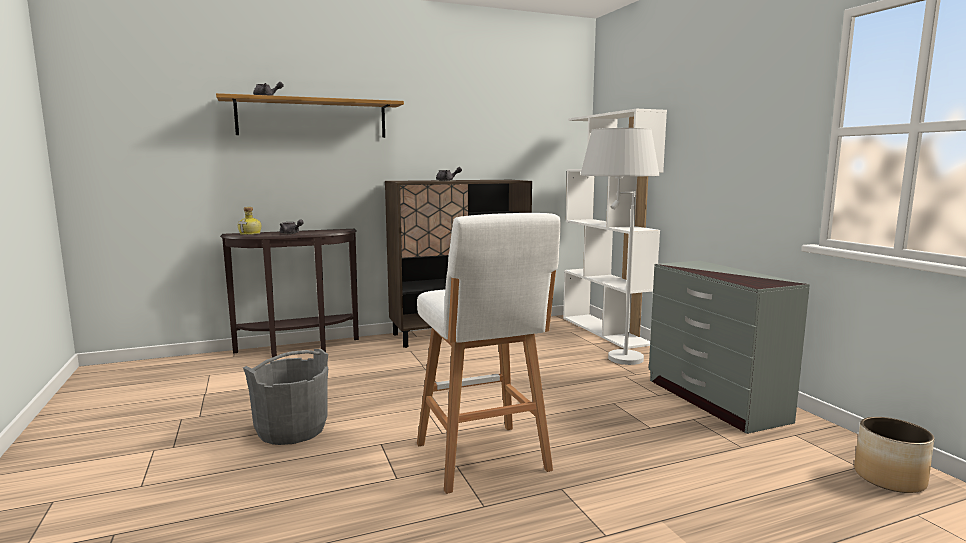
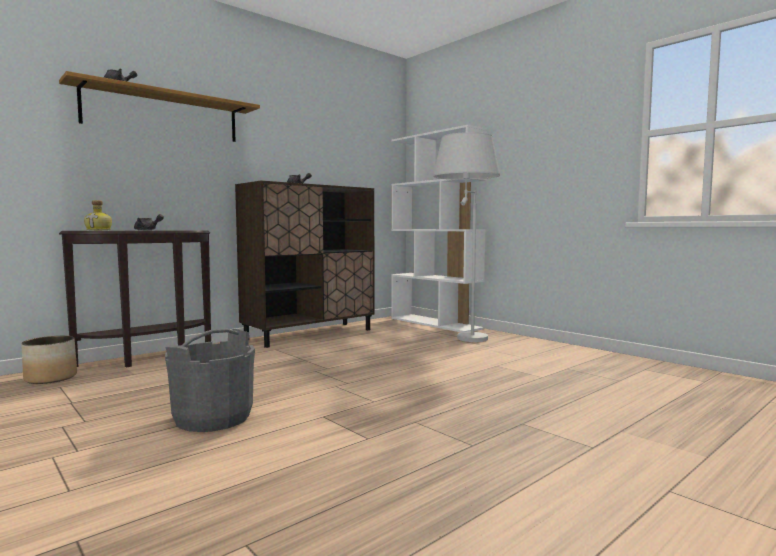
camera: 20 degrees left, 5 degrees down
(483, 459) = (433, 414): white stool -> none
(714, 400) = (568, 356): grey dresser -> none
(889, 478) = (730, 384): planter -> planter (51, 378)

